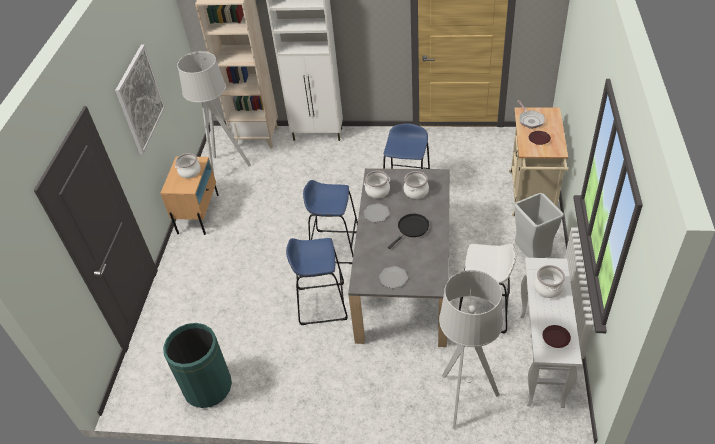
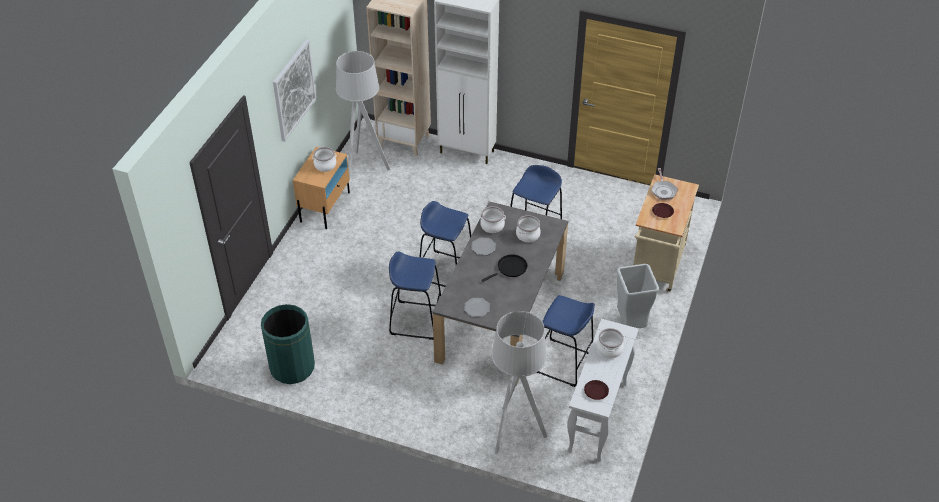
camera: 10 degrees right, 0 degrees up
(483, 311) = (562, 363): white stool -> blue stool

